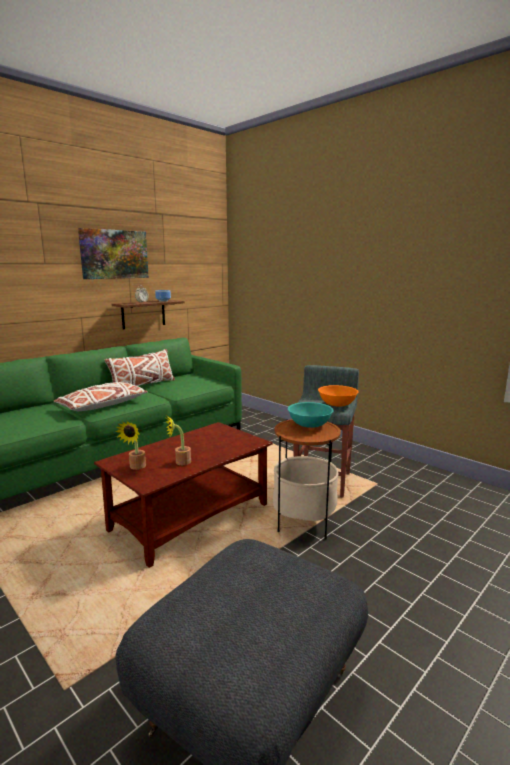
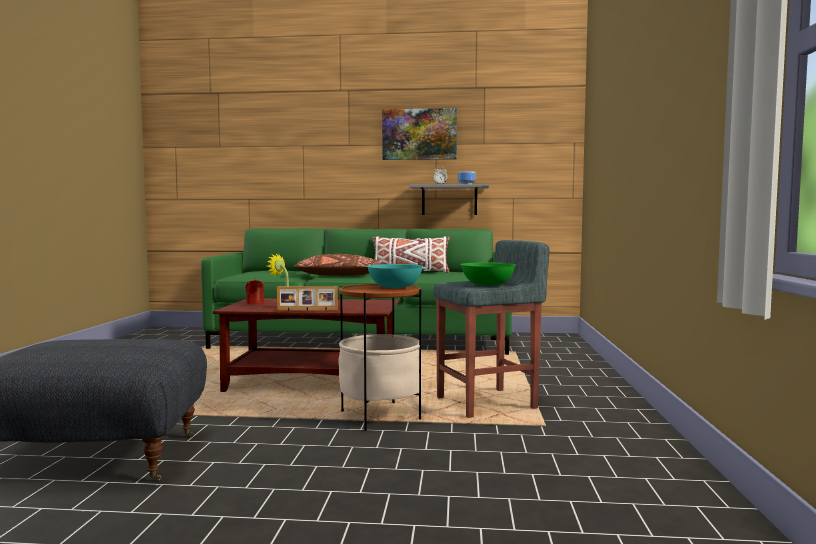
camera: 50 degrees right, 10 degrees down
(102, 405) = (338, 275): white pillow -> brown pillow
(136, 467) = (255, 303): potted plant -> red candle
(143, 314) = (449, 200): brown shelf -> grey shelf
(215, 460) = (307, 310): none -> picture frame
(337, 404) = (487, 284): orange bowl -> green bowl

